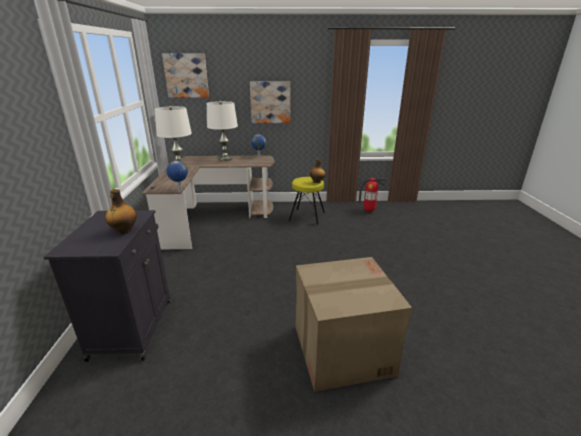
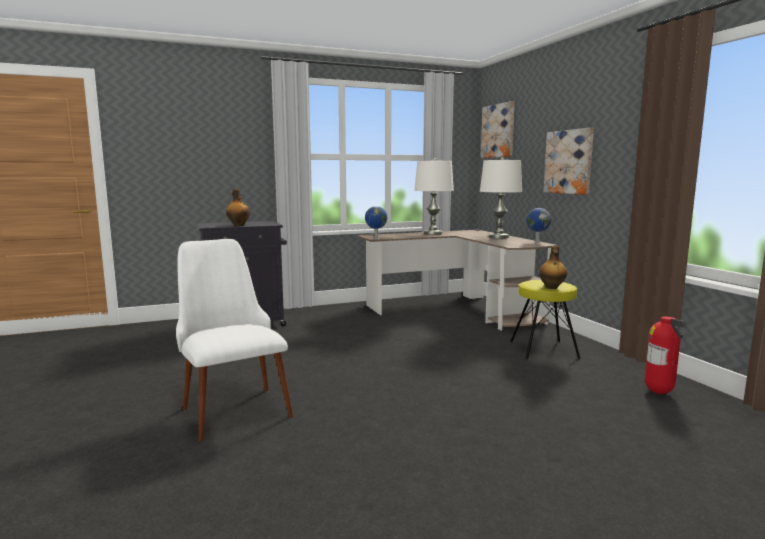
camera: 70 degrees right, 15 degrees down
(341, 349) = (231, 405): cardboard box -> white chair

